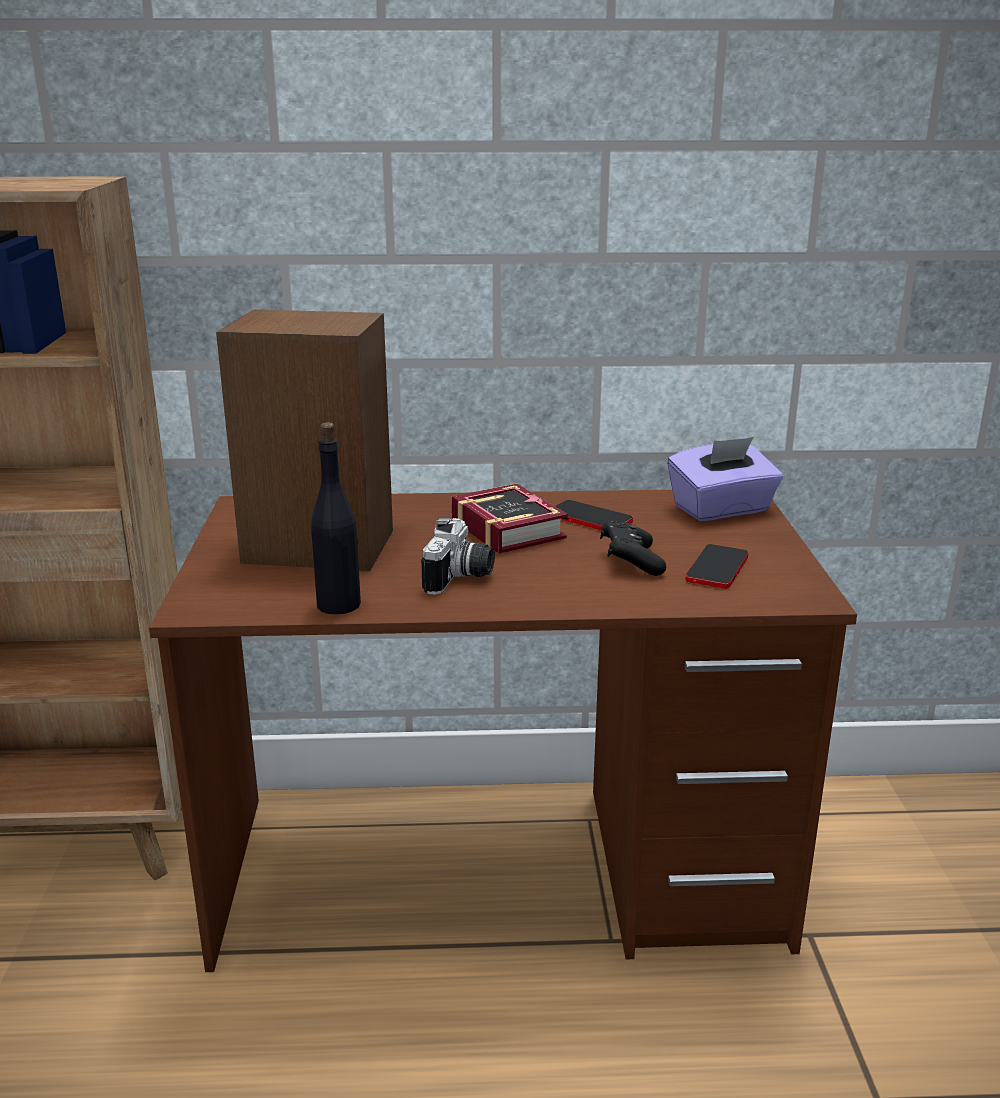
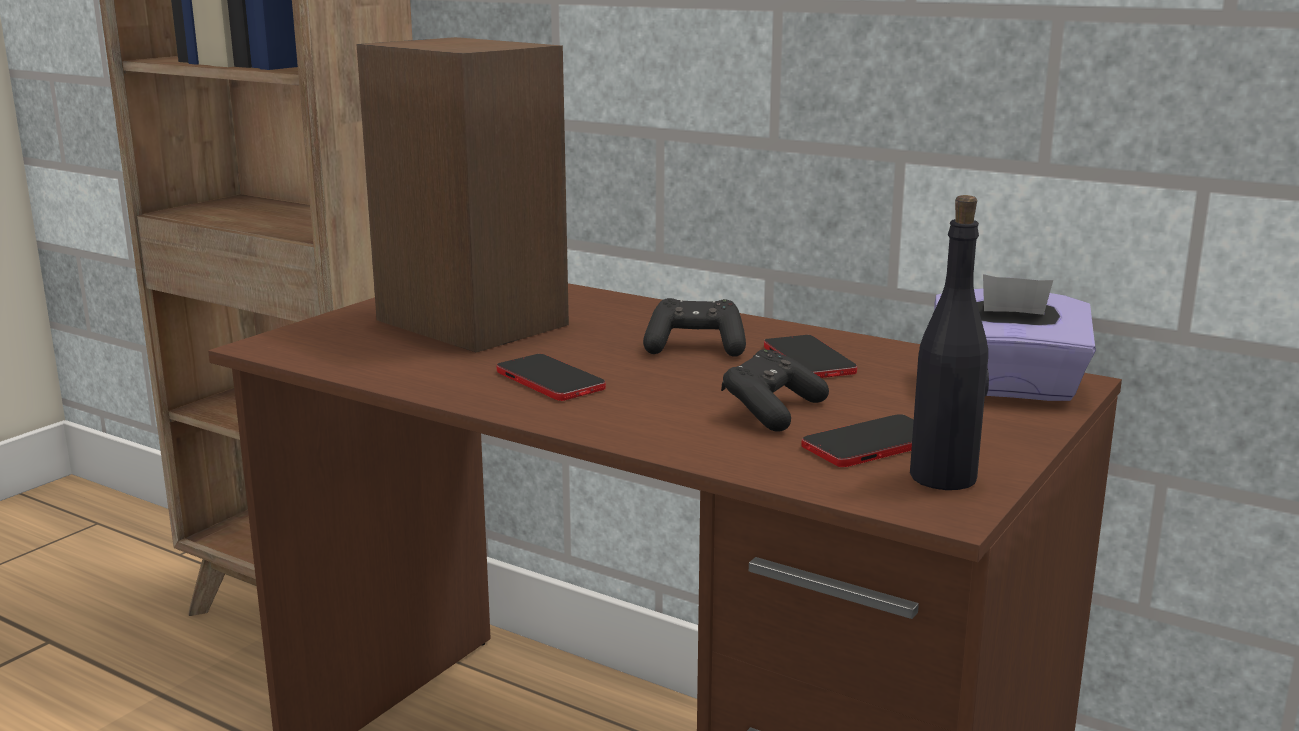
camera: 35 degrees right, 5 degrees down
(339, 604) = (389, 372): black bottle -> black bottle (944, 477)
(461, 578) = (550, 380): camera -> phone
(508, 527) = (695, 347): book -> black game controller

